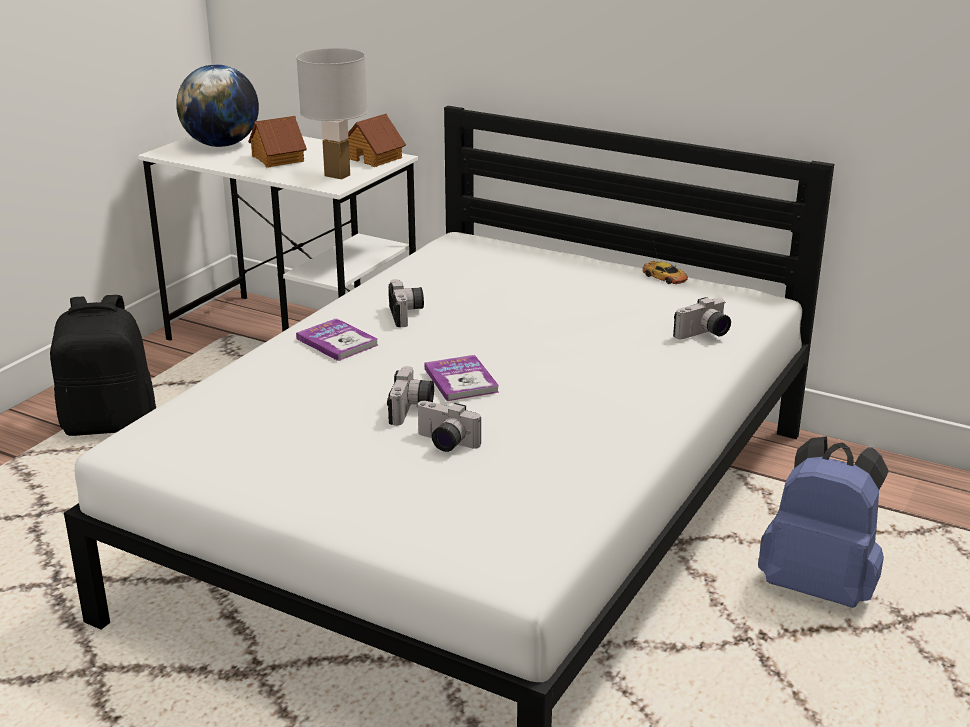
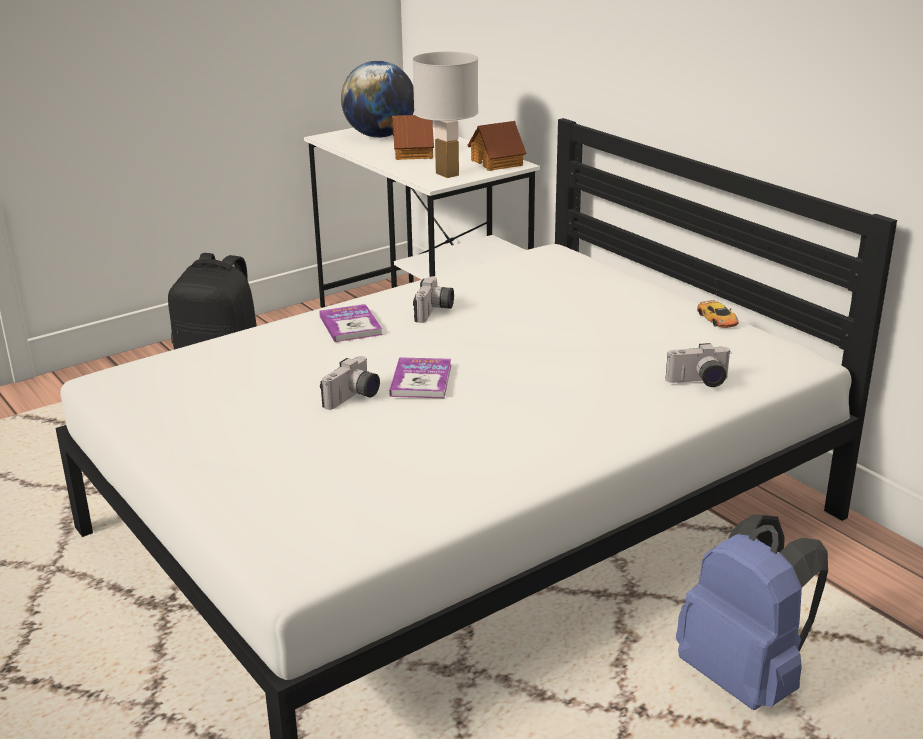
camera: 25 degrees right, 0 degrees up
(444, 443) = (351, 434): camera -> none

